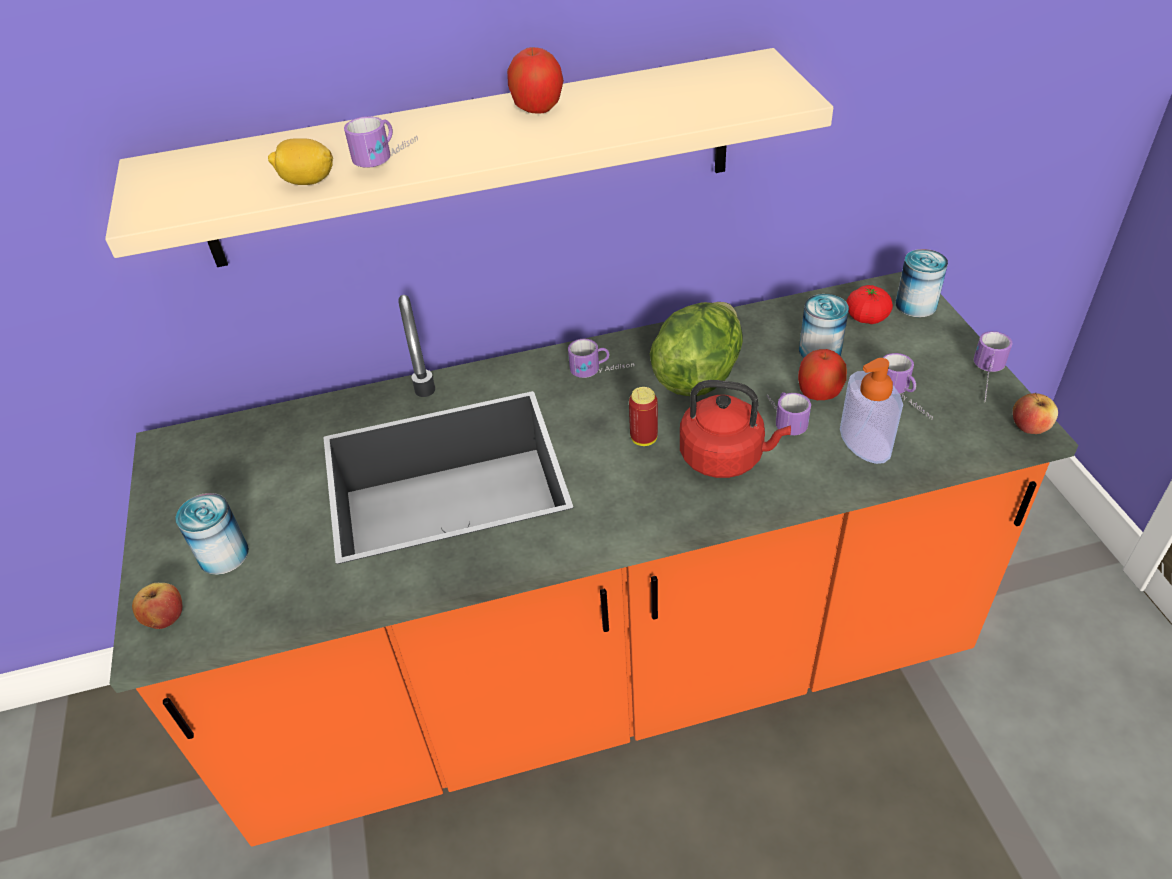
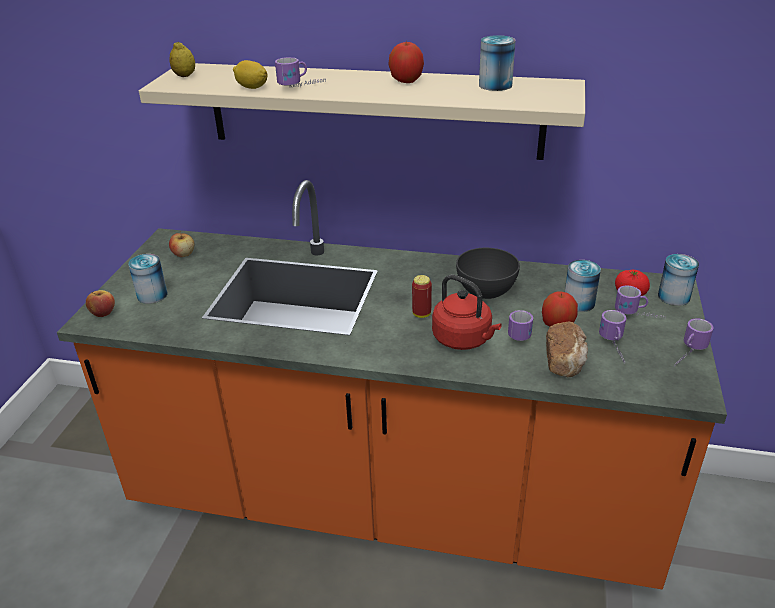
camera: 25 degrees right, 10 degrees down
(162, 187) = (185, 76): none -> lemon
(602, 373) = (426, 273): mug -> mug (639, 316)
(670, 86) = (495, 85): none -> can
(698, 375) = (485, 291): lettuce -> grey bowl
(865, 441) = (565, 361): soap dispenser -> bread
(1029, 427) = (697, 391): apple -> apple (183, 254)

